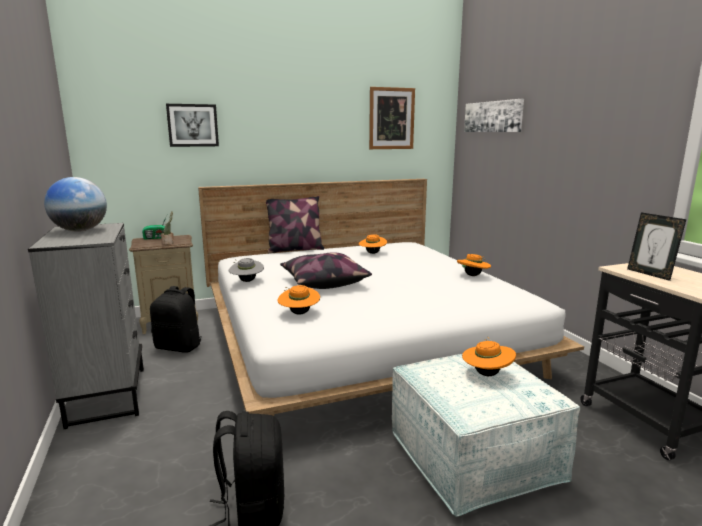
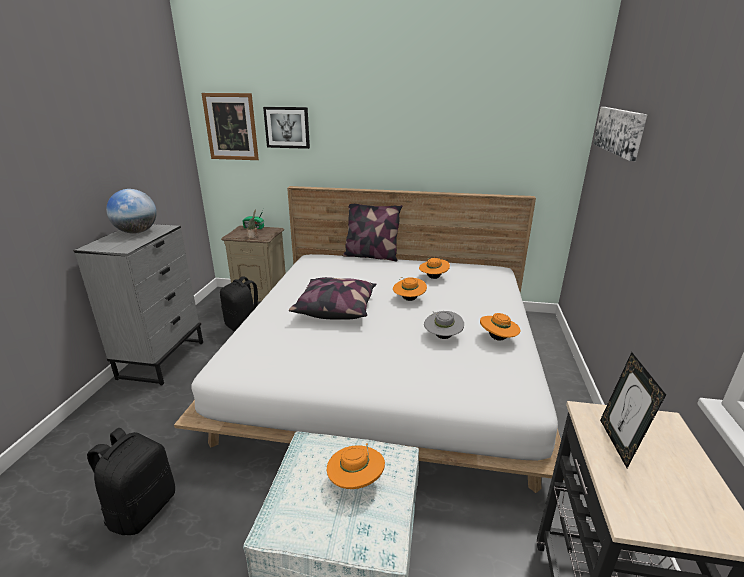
camera: 30 degrees right, 10 degrees up
(247, 281) = (281, 289): grey hat -> grey hat (442, 337)
(299, 313) = (268, 343): orange hat -> orange hat (409, 299)
(391, 118) = (500, 122): picture -> picture (231, 127)

